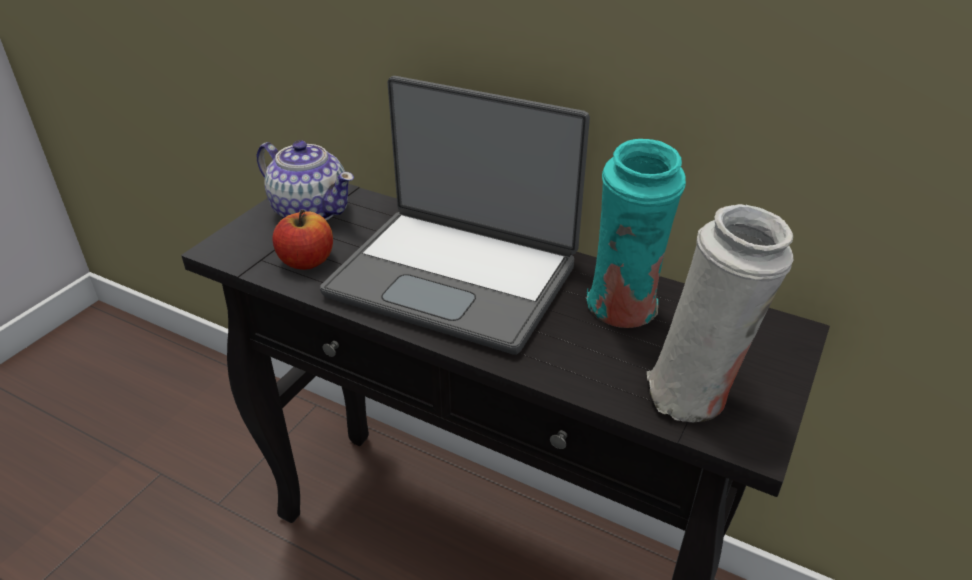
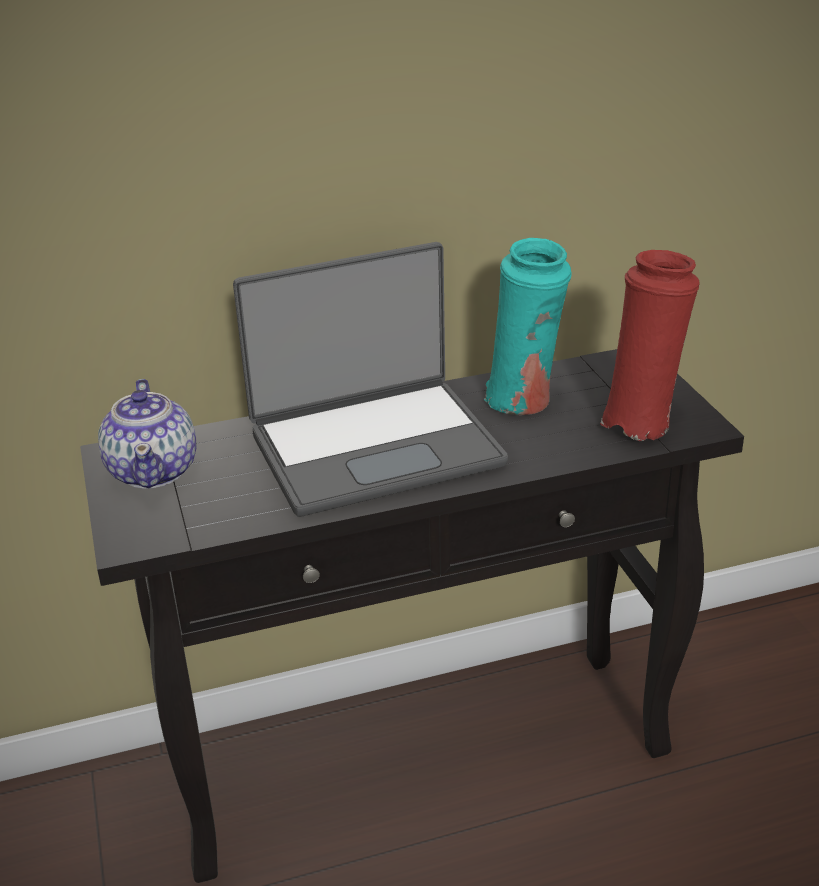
camera: 45 degrees left, 5 degrees down
(307, 261) = (231, 505): apple -> none
(310, 210) = (154, 470): teapot -> teapot turned 90 degrees clockwise
(696, 396) = (641, 422): white vase -> red vase

